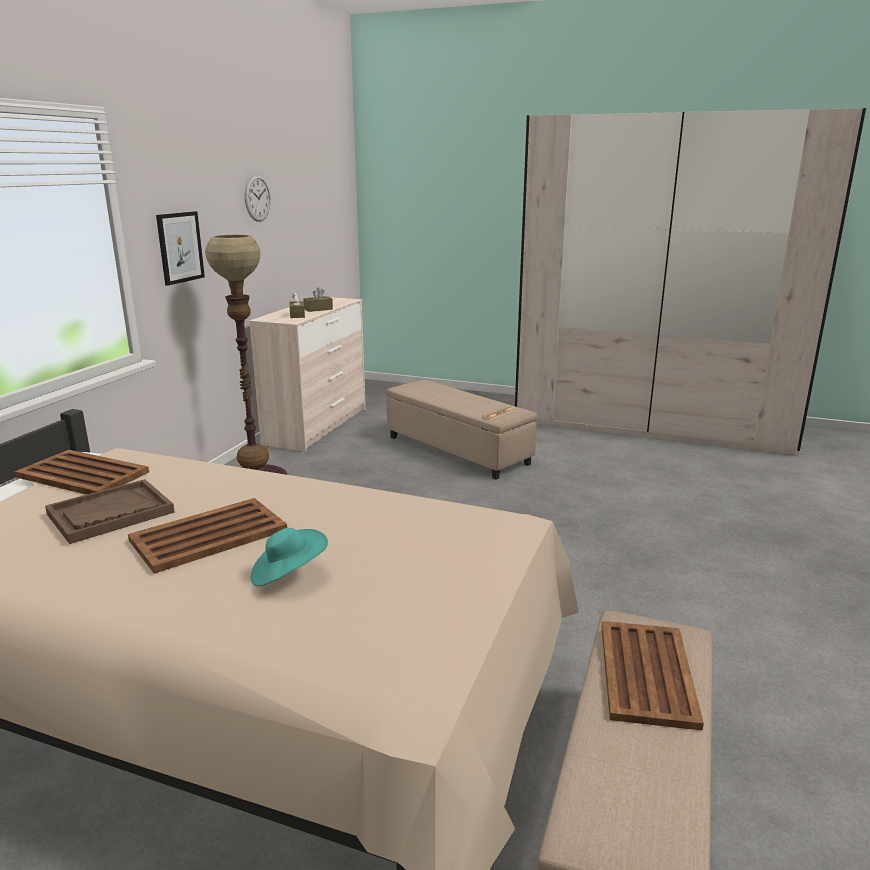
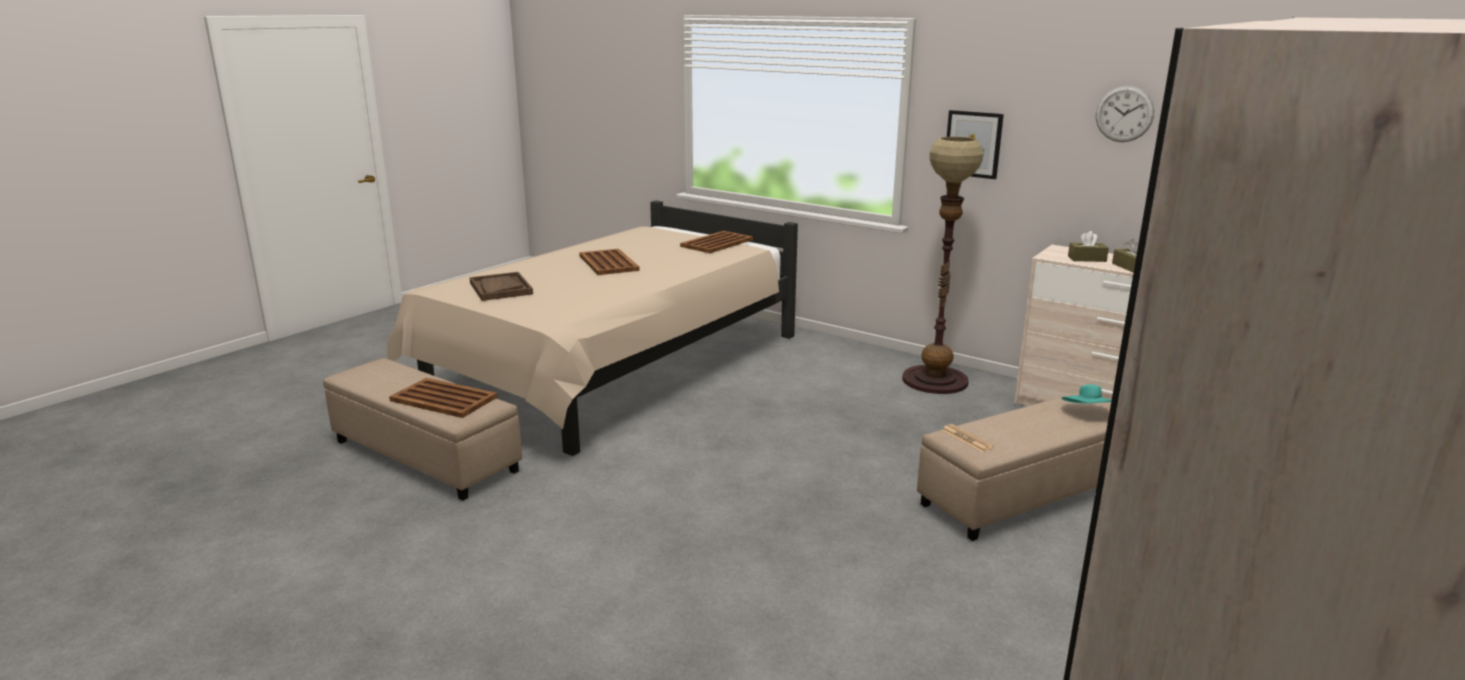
camera: 105 degrees right, 0 degrees up
(110, 513) = (655, 249): brown tray -> brown tray (500, 288)
(288, 574) = (550, 274): turquoise hat -> turquoise hat (1088, 413)

